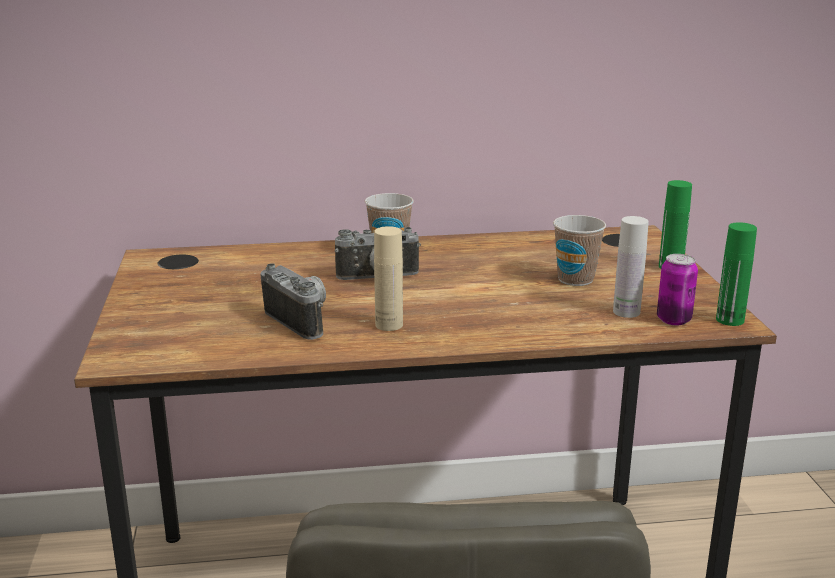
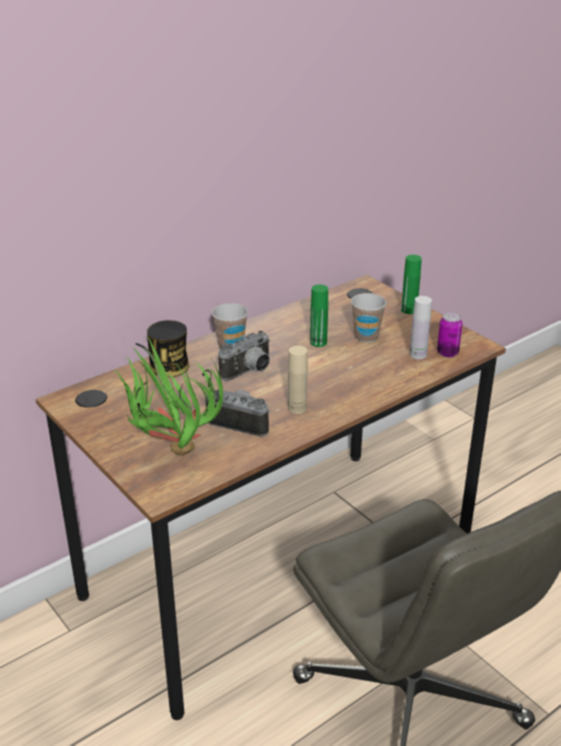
camera: 30 degrees left, 10 degrees up
(181, 328) = (170, 454): none -> potted plant
(296, 254) = (169, 366): none -> can
(730, 320) = (475, 344): green bottle -> green bottle (318, 342)

